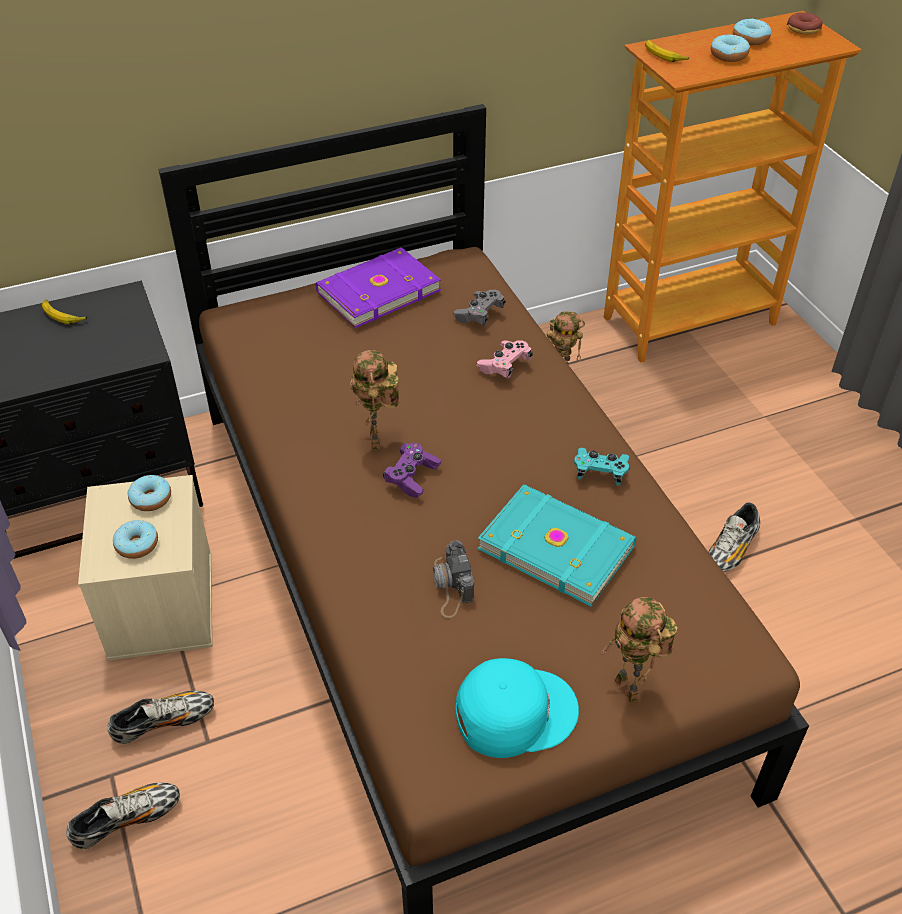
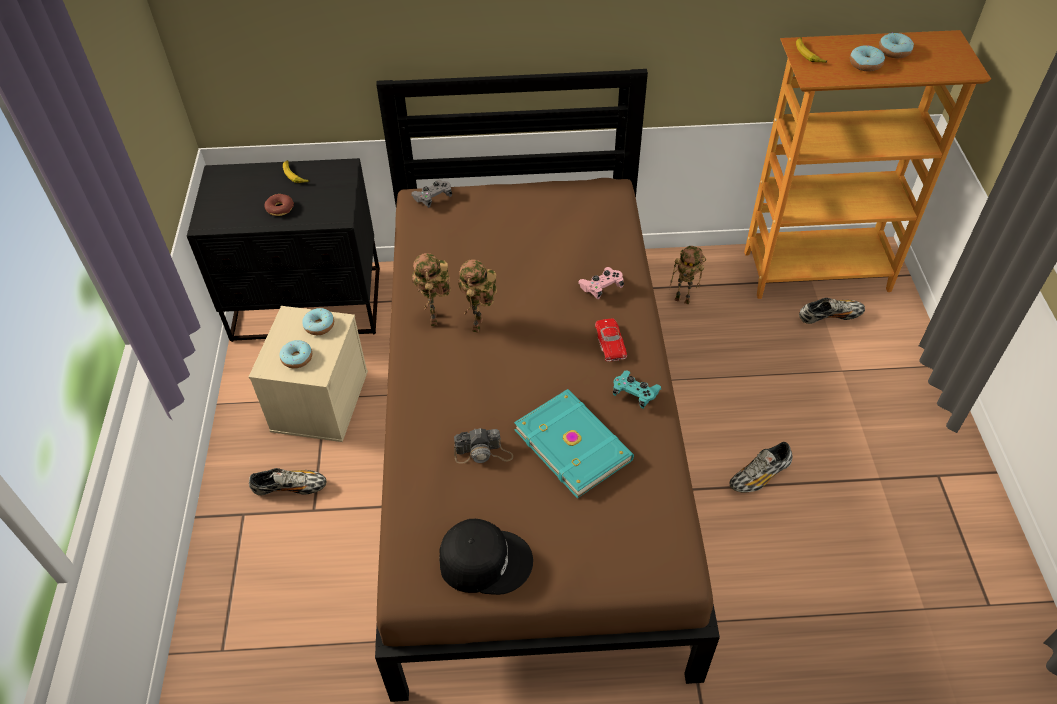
camera: 20 degrees right, 5 degrees up
(127, 820) = (242, 549): shoe -> shoe (829, 317)
(376, 290) = (532, 201): purple book -> none
(412, 477) = (491, 361): purple game controller -> none
(452, 585) = (483, 453): camera -> camera turned 105 degrees counterclockwise
(479, 314) = (601, 239): grey game controller -> grey game controller (433, 198)
(514, 711) = (484, 560): turquoise cap -> black cap
(544, 423) = (610, 342): none -> red toy car
(630, 689) = (575, 570): toy robot -> toy robot (436, 319)
(803, 29) = (948, 49): donut -> donut (280, 208)

